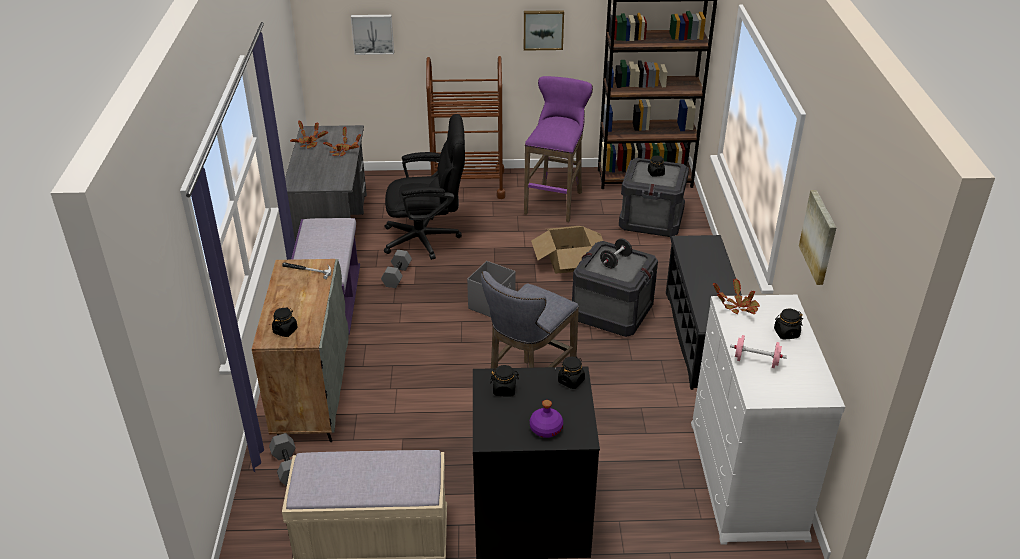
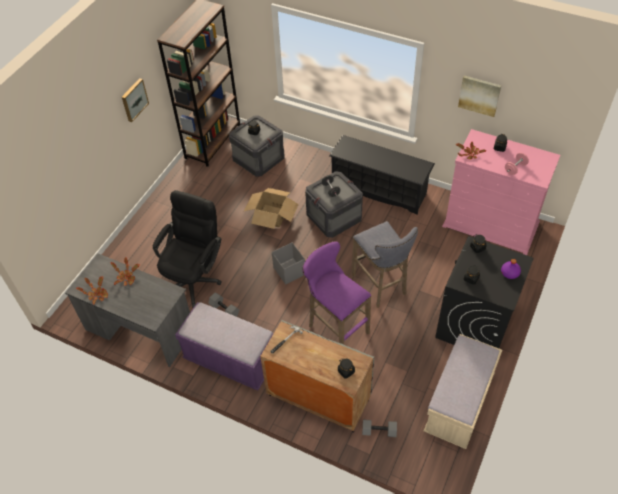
camera: 60 degrees left, 15 degrees up
(373, 33) = (50, 191): picture -> none
(467, 184) = (146, 232): brown cart -> none
(555, 201) = (203, 195): purple stool -> purple stool (336, 328)
(747, 479) = (491, 224): white dresser -> pink dresser

